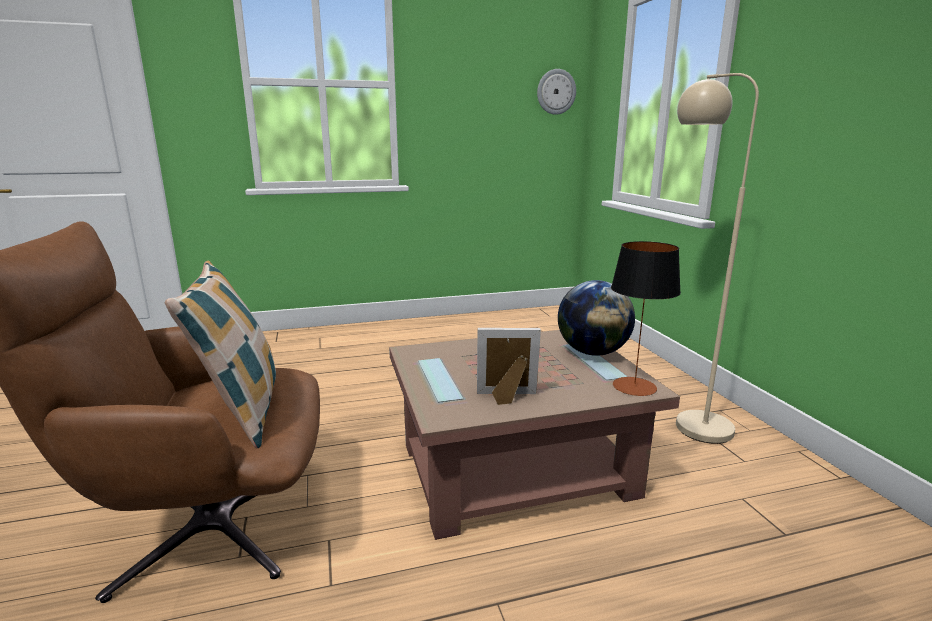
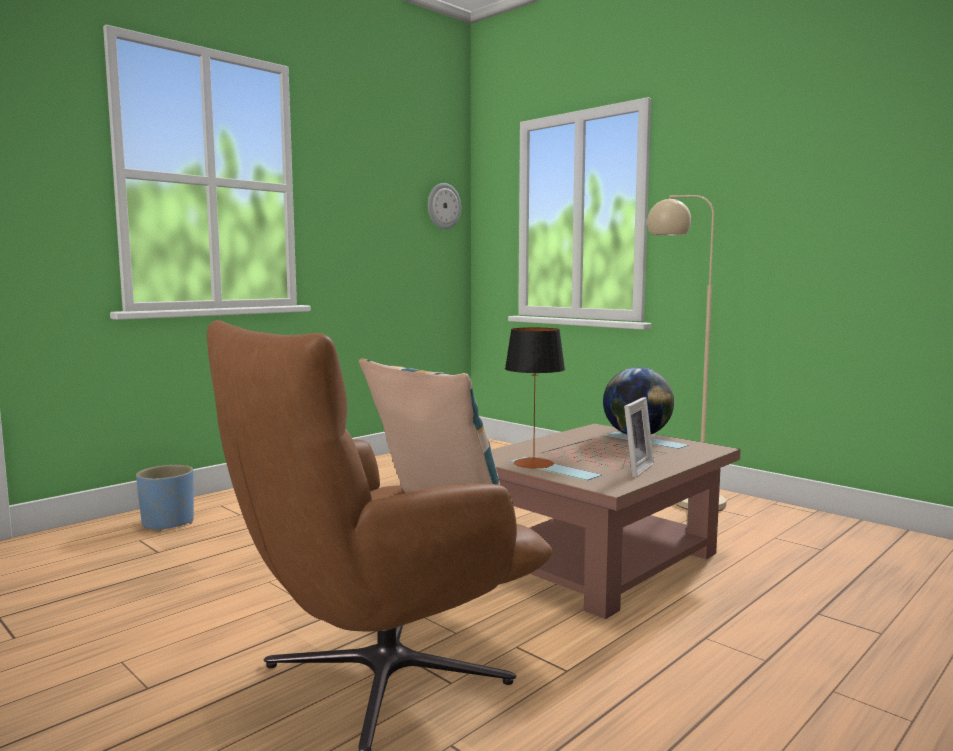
camera: 30 degrees left, 10 degrees down
(273, 345) = (168, 523): none -> blue planter
(507, 398) = (633, 469): picture frame -> picture frame turned 150 degrees clockwise
(634, 386) = (704, 448): table lamp -> table lamp (533, 463)

